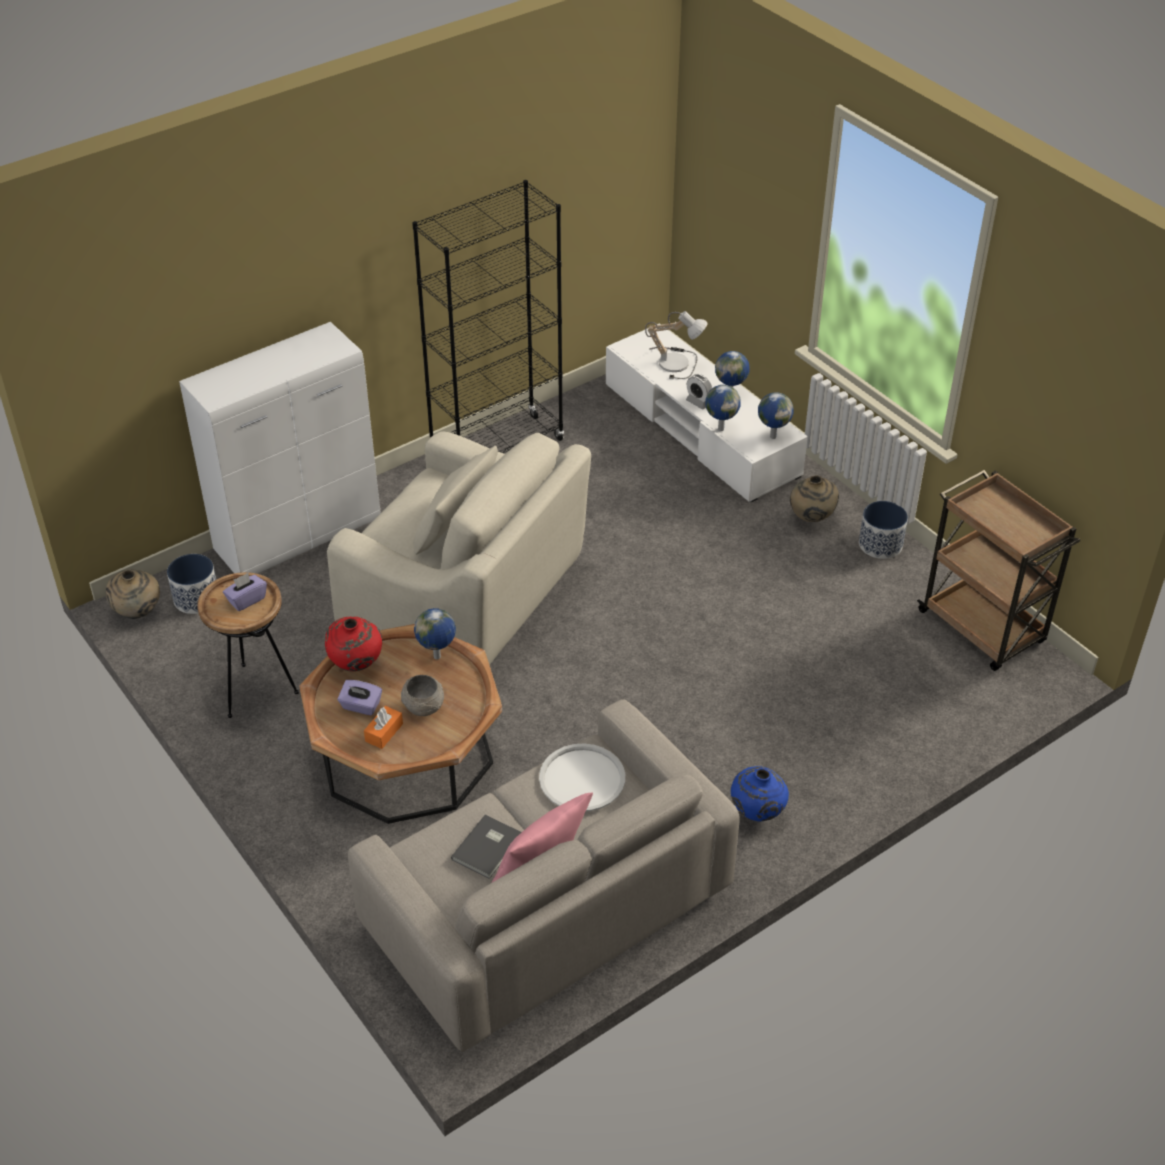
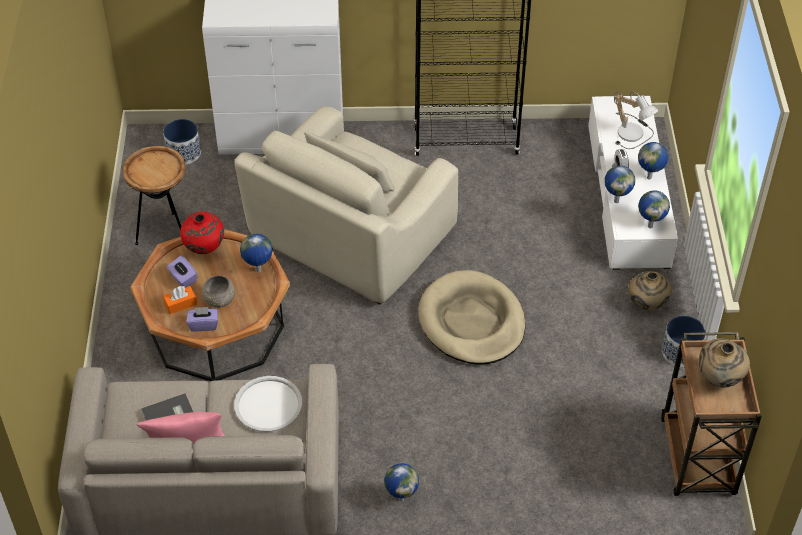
camera: 35 degrees right, 5 degrees up
(138, 613) = (142, 145): beige vase -> beige vase (719, 379)
(246, 600) = (159, 169): purple tissue box -> purple tissue box (203, 325)
(466, 596) = (350, 238): beige armchair -> beige armchair turned 60 degrees clockwise
(665, 614) = (471, 322): none -> beige dog bed
(757, 813) = (401, 498): blue vase -> globe

